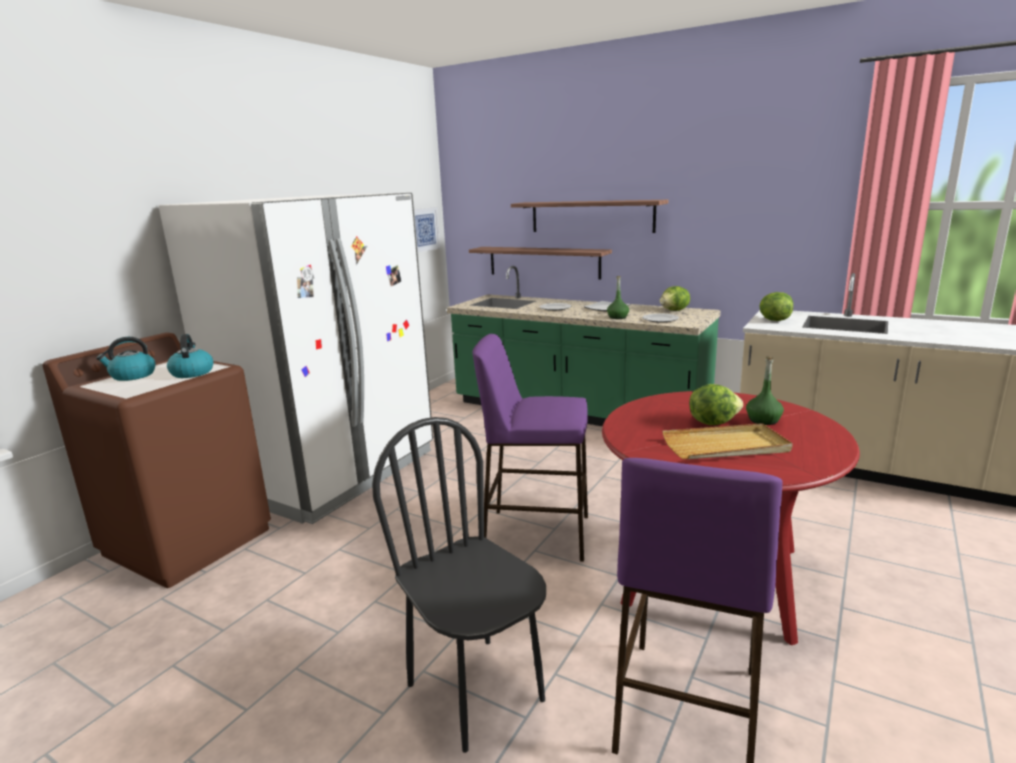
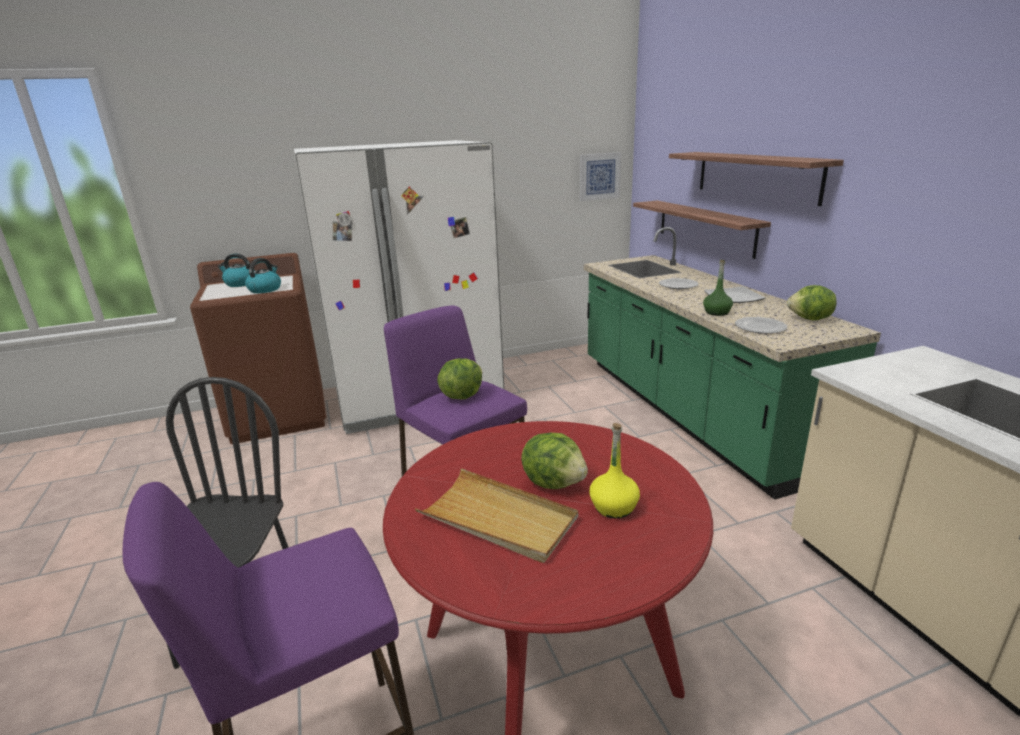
camera: 40 degrees right, 5 degrees up
(763, 420) = (614, 507): green bottle -> yellow bottle
(774, 320) = (891, 370): lettuce -> lettuce (461, 395)

